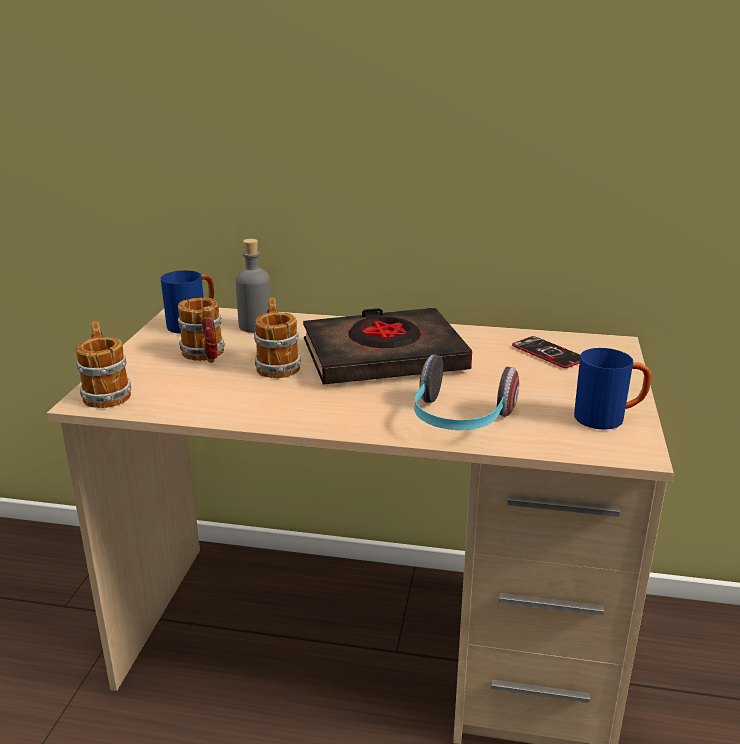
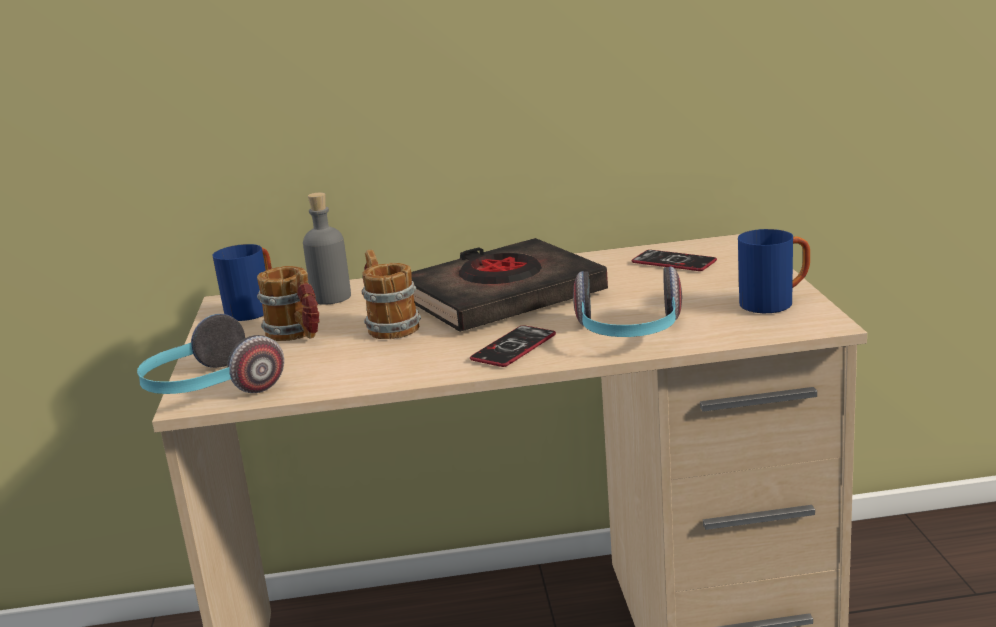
camera: 15 degrees left, 5 degrees down
(106, 392) = (209, 389): mug -> headphones
(356, 411) = (513, 348): none -> phone

